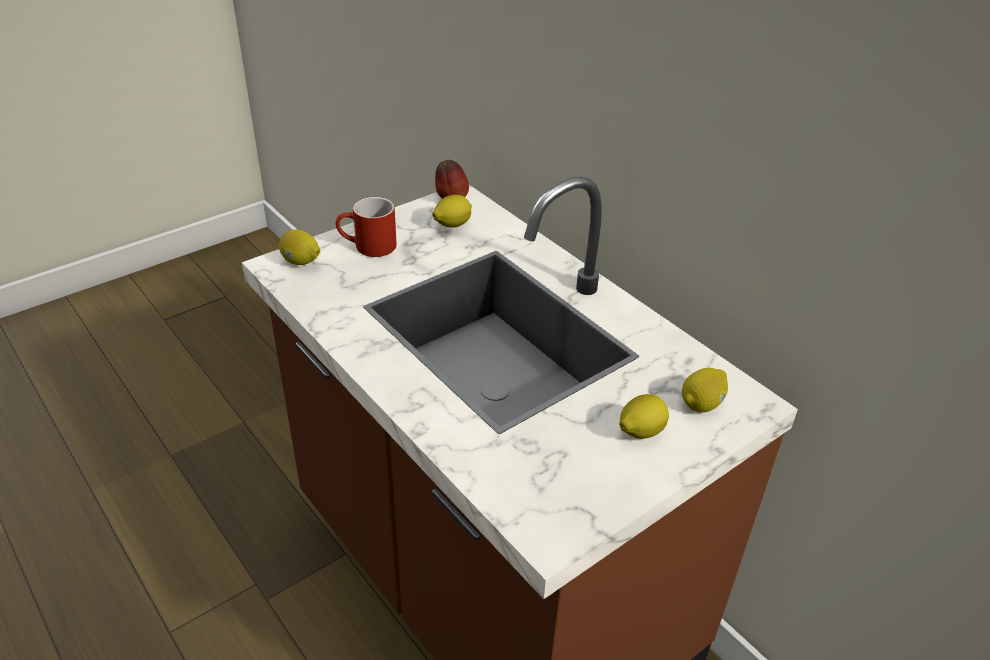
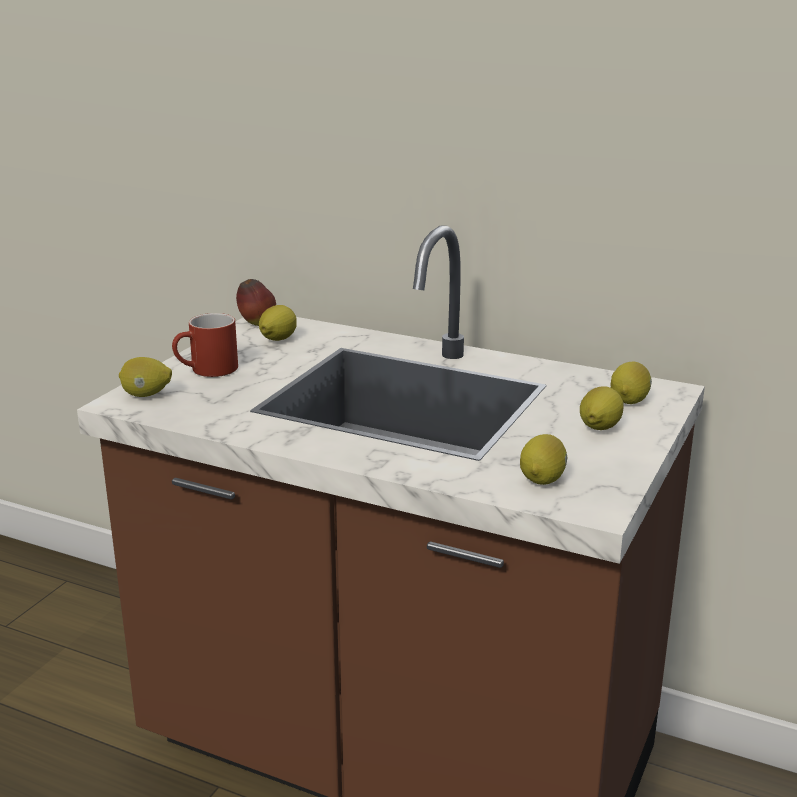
camera: 25 degrees left, 15 degrees down
(533, 479) = (543, 479): none -> lemon

